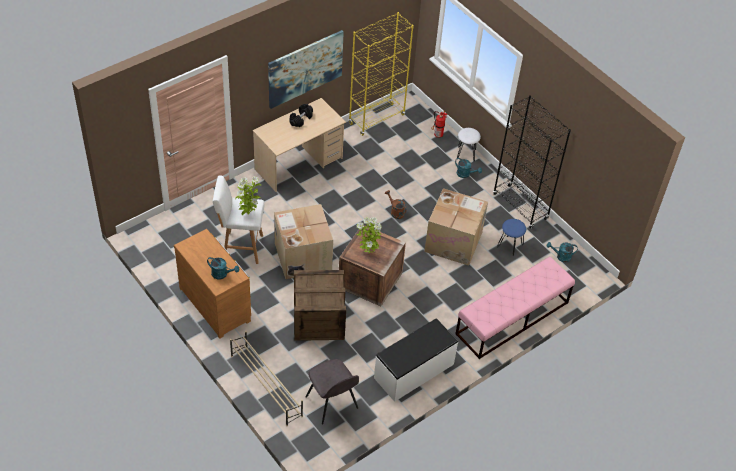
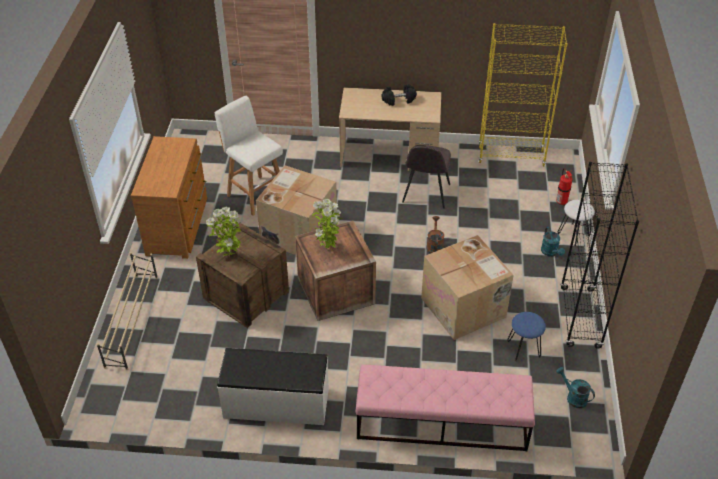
camera: 45 degrees right, 5 degrees down
(222, 274) = (159, 181): turquoise watering can -> none
(248, 213) = (252, 149): potted plant -> potted plant (229, 256)
(305, 68) = (421, 42): picture -> none
(332, 403) = (166, 377): grey chair -> grey chair (426, 194)

